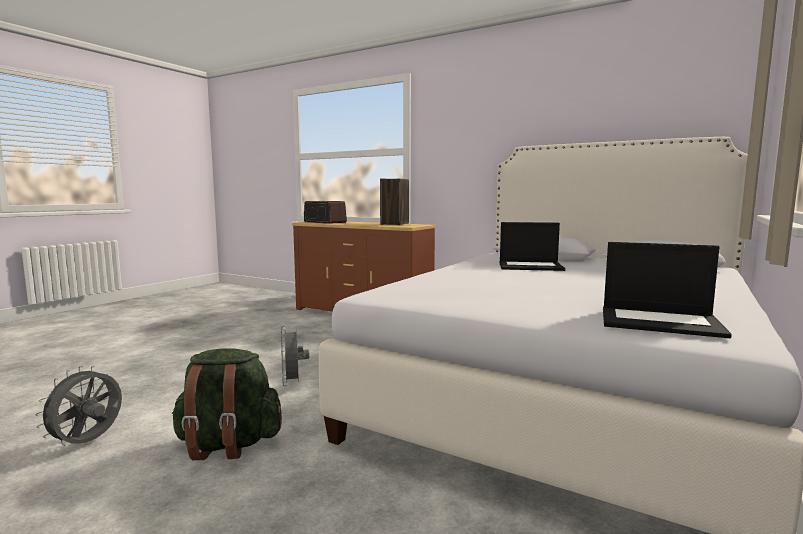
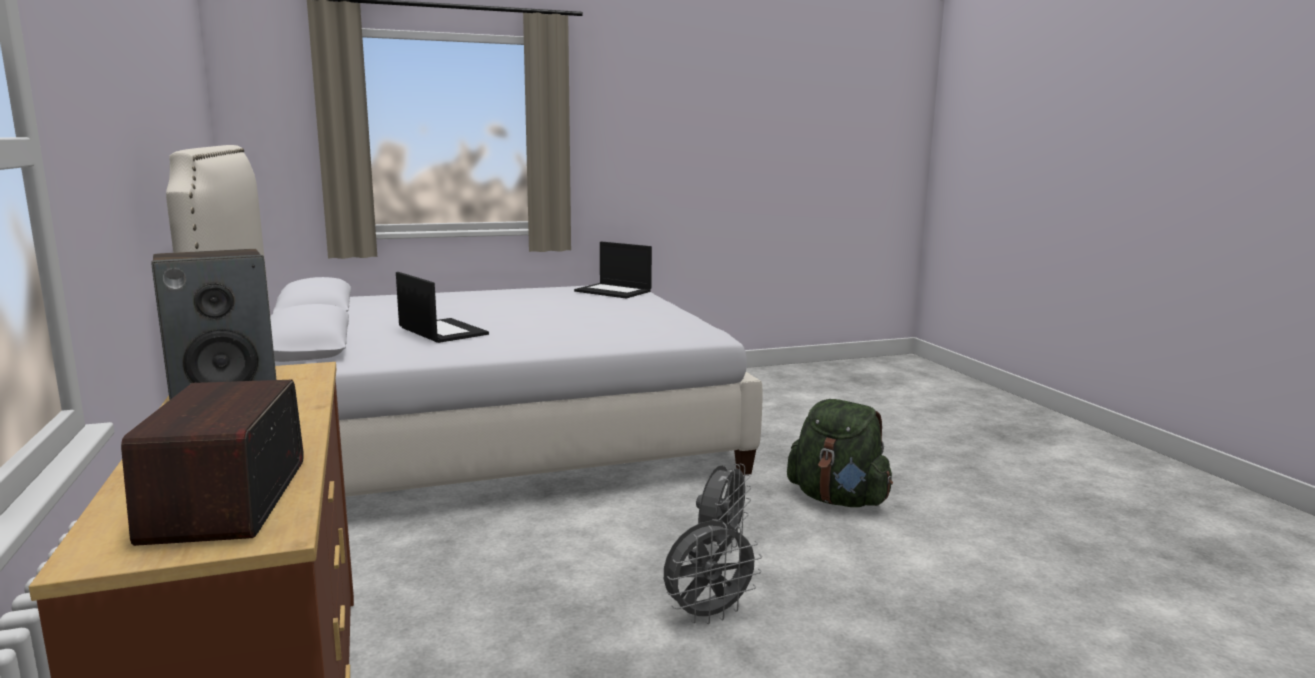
camera: 140 degrees left, 5 degrees up
(88, 442) = (982, 547): grey fan -> grey fan (708, 614)
(661, 322) = (614, 291): laptop -> laptop turned 150 degrees clockwise

